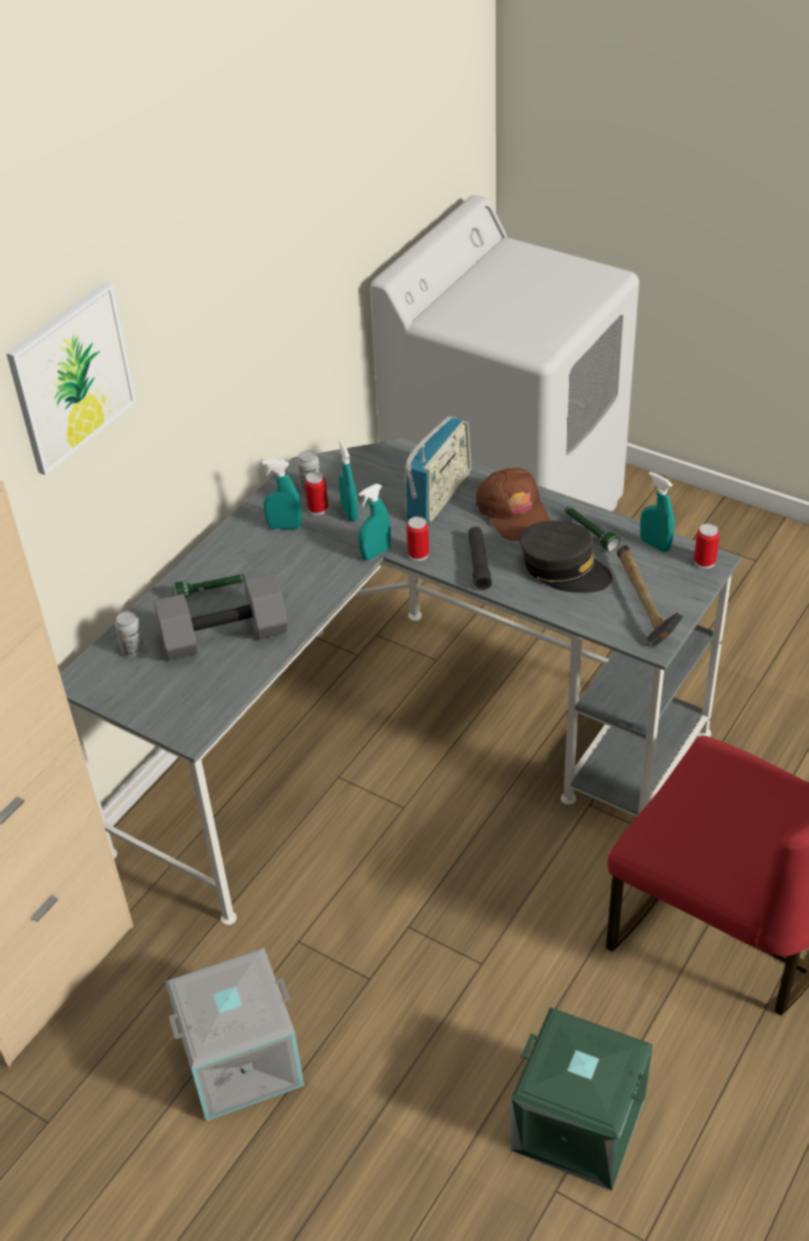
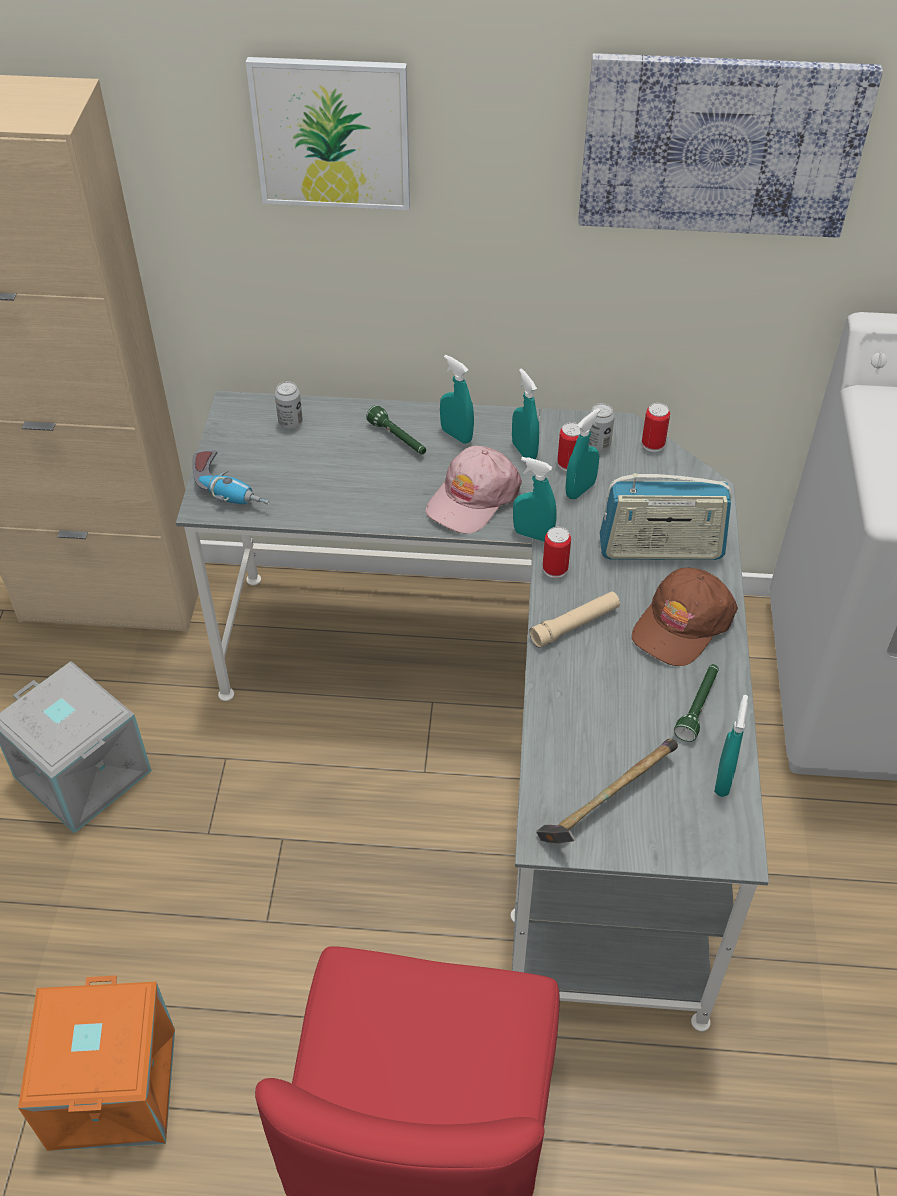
camera: 60 degrees right, 5 degrees up
(183, 711) = (231, 489): none -> power drill
(225, 635) = (345, 474): grey dumbbell -> none
(235, 557) = (456, 435): none -> turquoise spray bottle
(280, 214) = (721, 145): none -> picture
(312, 571) = (472, 498): none -> pink cap
(479, 563) = (575, 625): black flashlight -> beige flashlight
(564, 569) = (618, 705): grey cap -> none
(576, 1126) = (110, 1087): green storage box -> orange storage box
(704, 562) = (728, 843): can -> can (653, 444)

